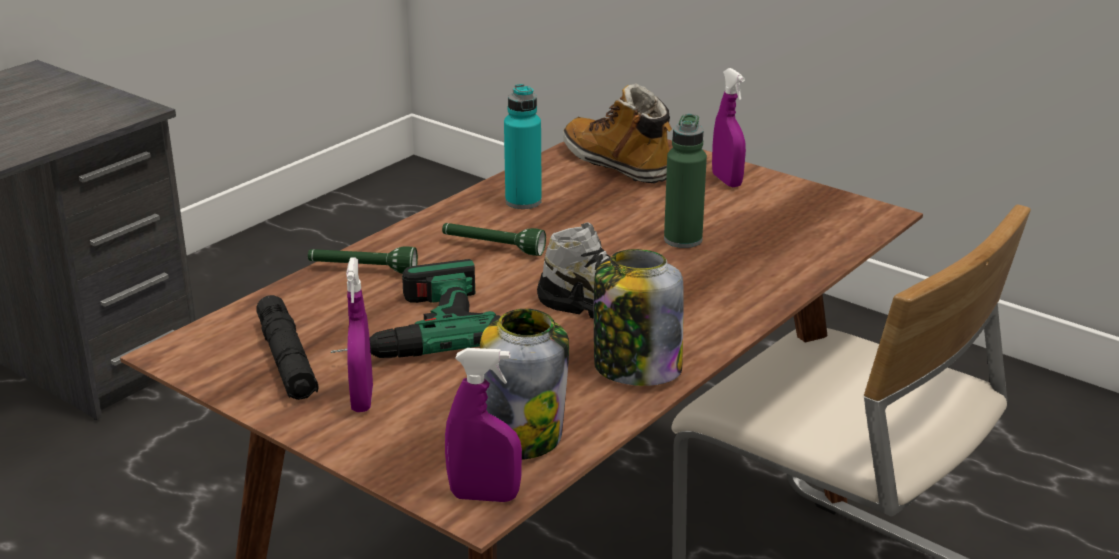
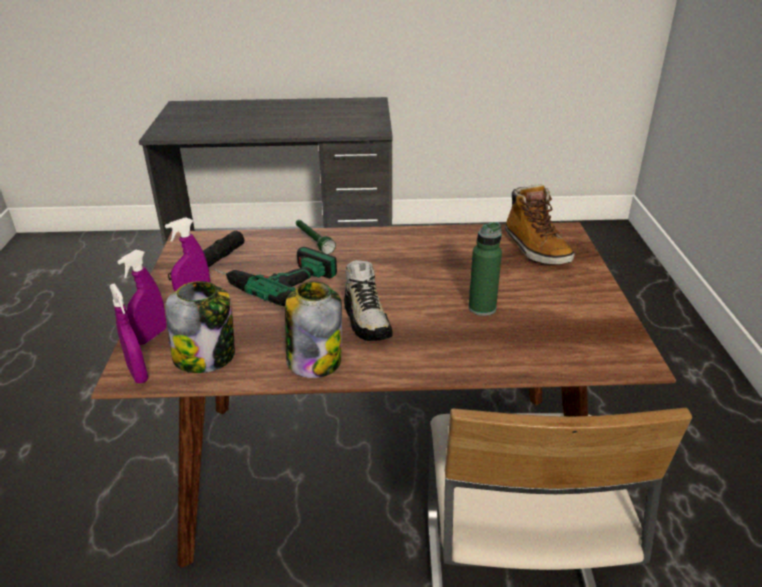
camera: 50 degrees right, 5 degrees up
(492, 247) = (384, 260): green flashlight -> none
(523, 201) = (445, 245): turquoise bottle -> none
(618, 164) = (535, 249): boot -> boot turned 150 degrees clockwise
(726, 181) = (579, 288): purple spray bottle -> purple spray bottle (151, 336)

